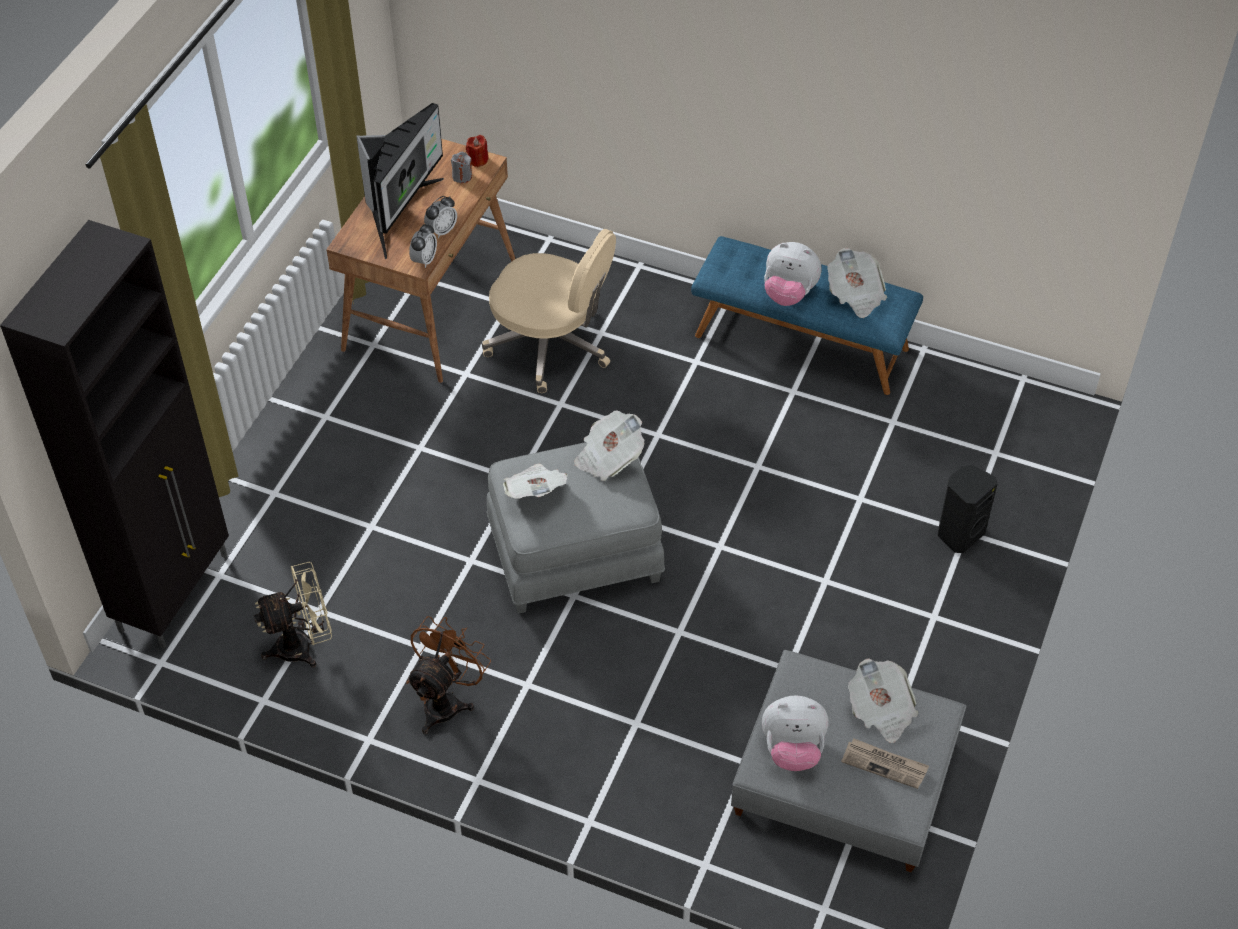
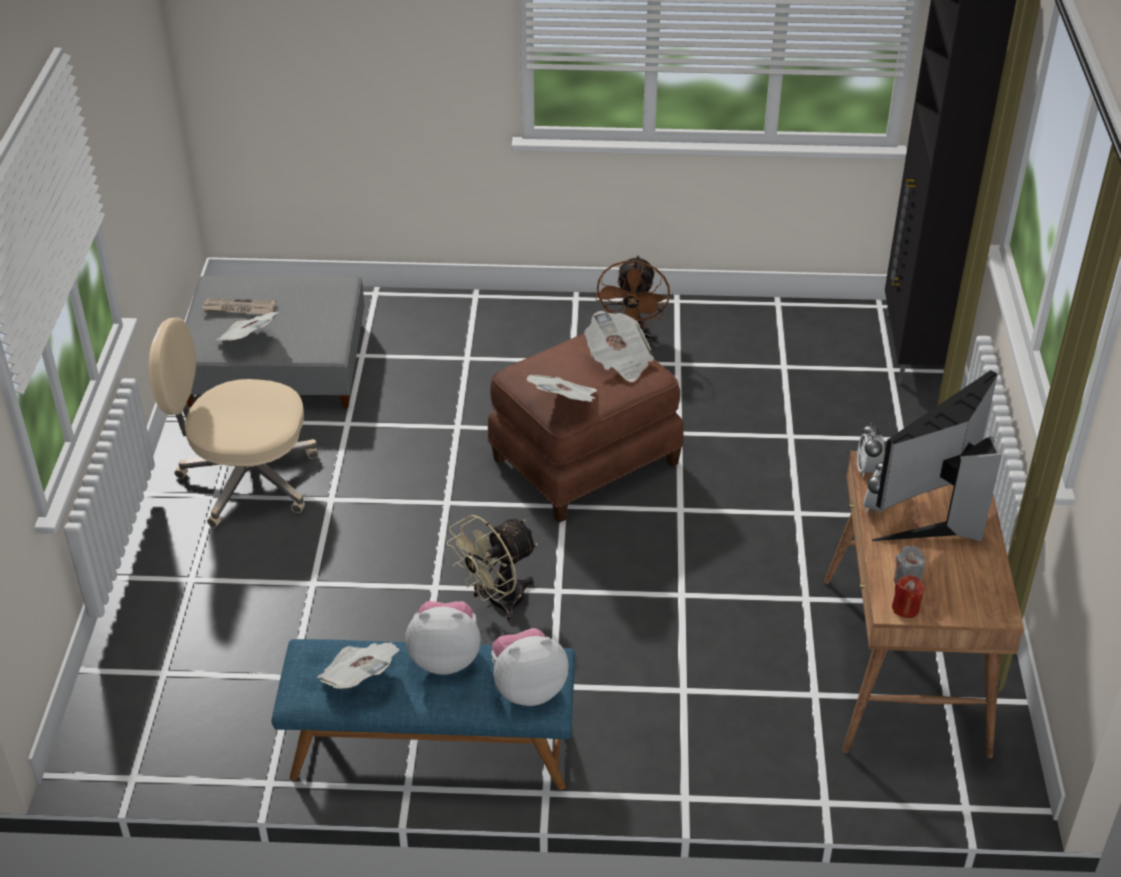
camera: 160 degrees right, 10 degrees down
(303, 646) = (776, 341): beige fan -> beige fan (497, 602)
(400, 213) = (941, 515): monitor -> monitor turned 45 degrees clockwise
(551, 346) = (732, 657): beige office chair -> beige office chair (246, 480)
(575, 556) = (584, 459): grey ottoman -> brown ottoman
(792, 749) = (319, 303): plush toy -> plush toy (528, 688)
(959, 533) = (198, 576): black speaker -> none

